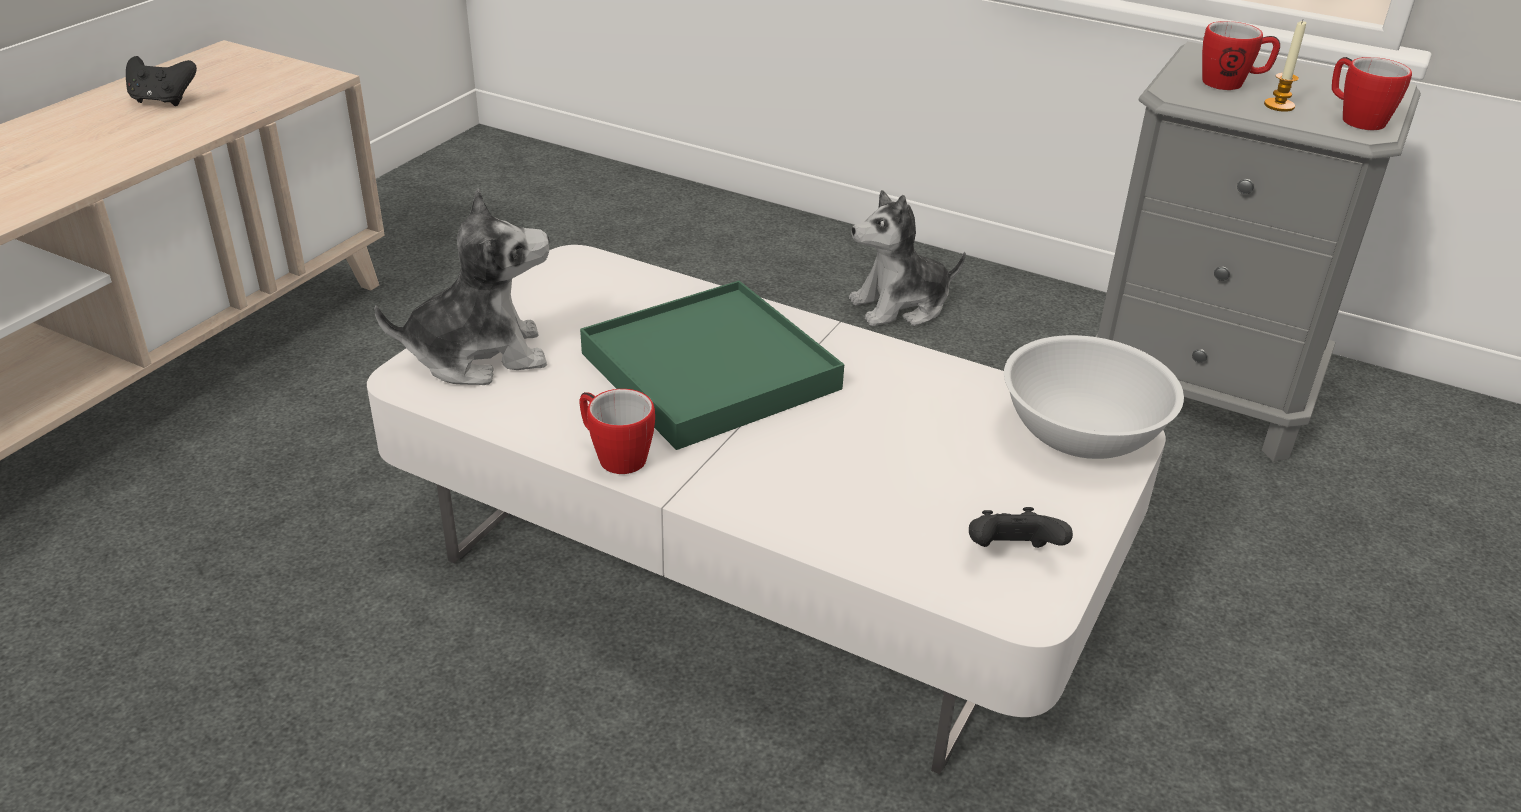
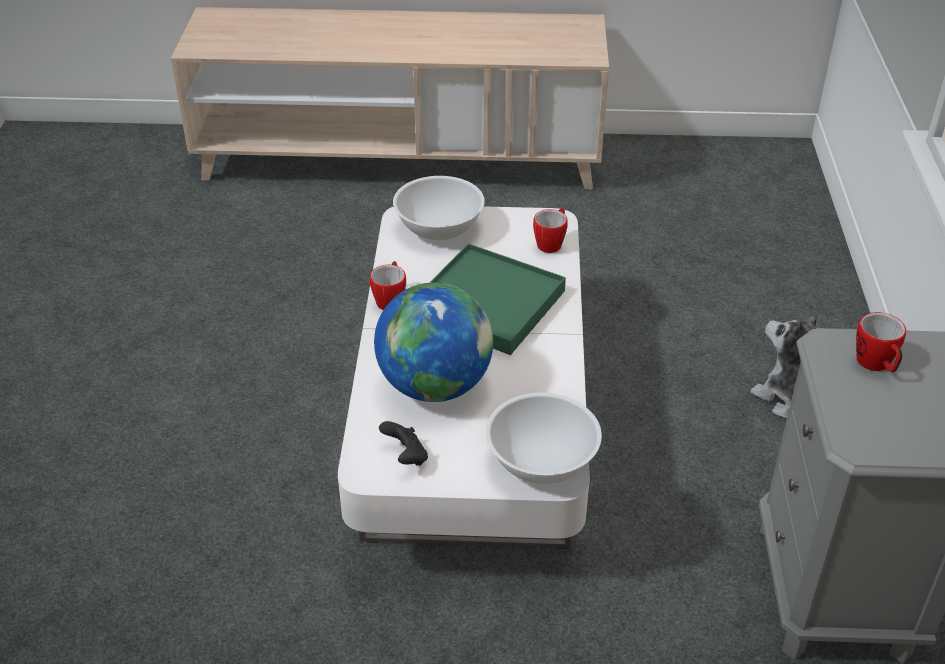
camera: 65 degrees right, 5 degrees up
(163, 100) = (517, 33): black game controller -> none
(478, 355) = (439, 227): plush toy -> white bowl
(863, 476) = (435, 386): none -> globe
(1279, 105) = (858, 395): candle -> none
(1355, 119) = (876, 437): mug -> mug (551, 243)

